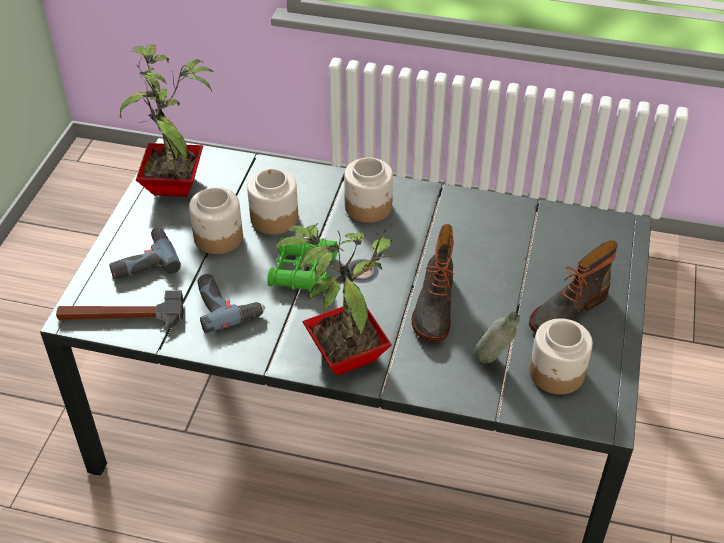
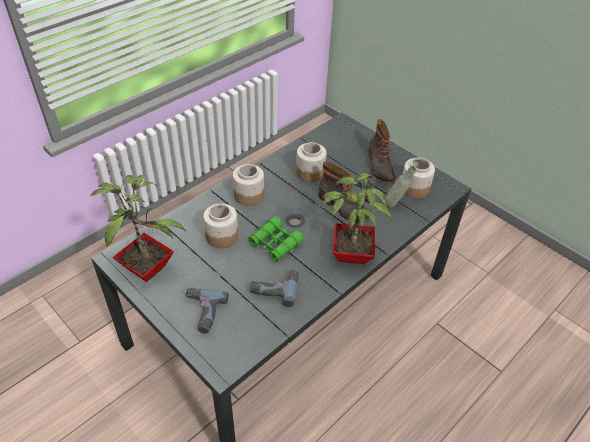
camera: 60 degrees left, 0 degrees up
(121, 317) = (243, 343): hammer -> none
(219, 237) = (215, 267): jar -> jar (310, 172)

